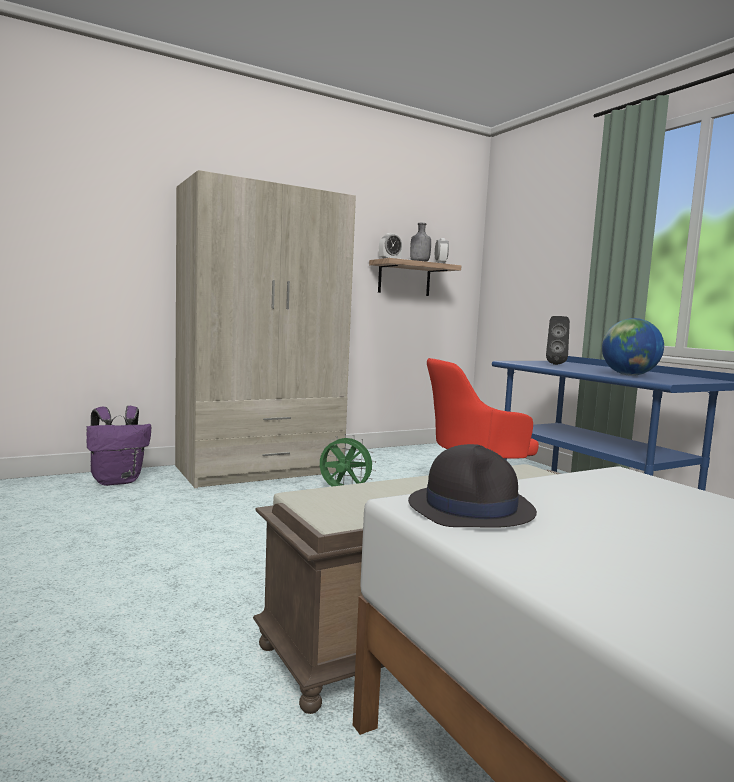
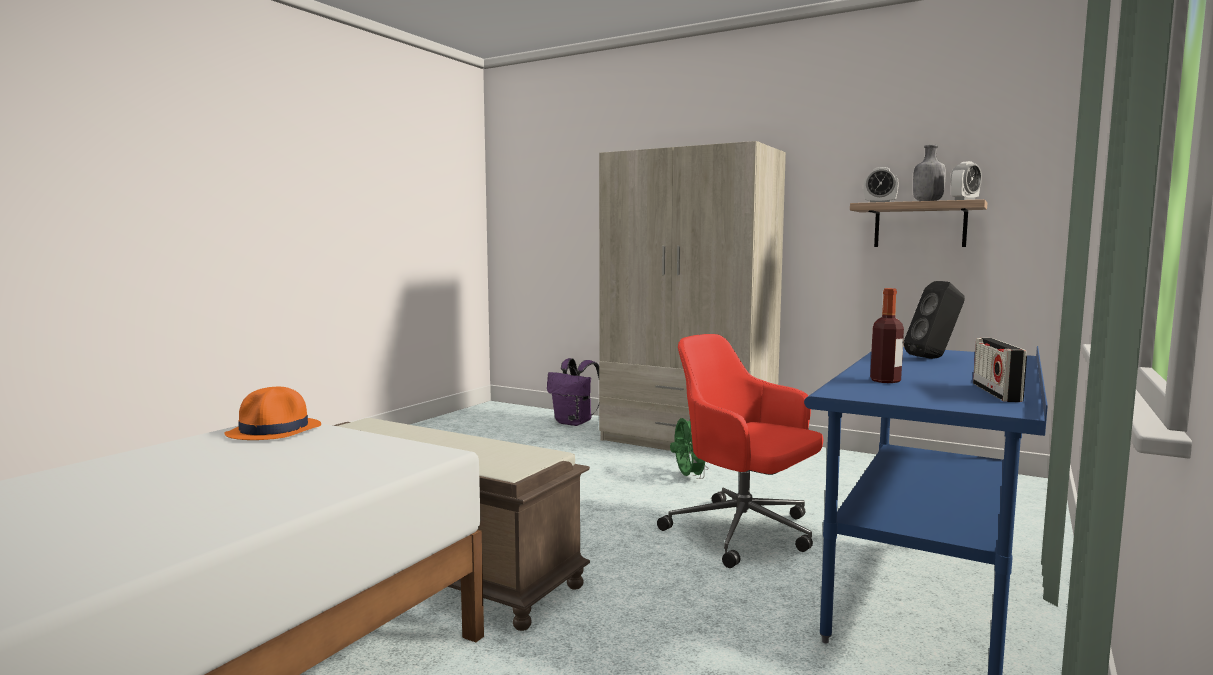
camera: 60 degrees right, 0 degrees up
(471, 508) = (275, 430): black hat -> orange hat
(629, 375) = (885, 381): globe -> bottle
(671, 375) = (996, 392): none -> radio

